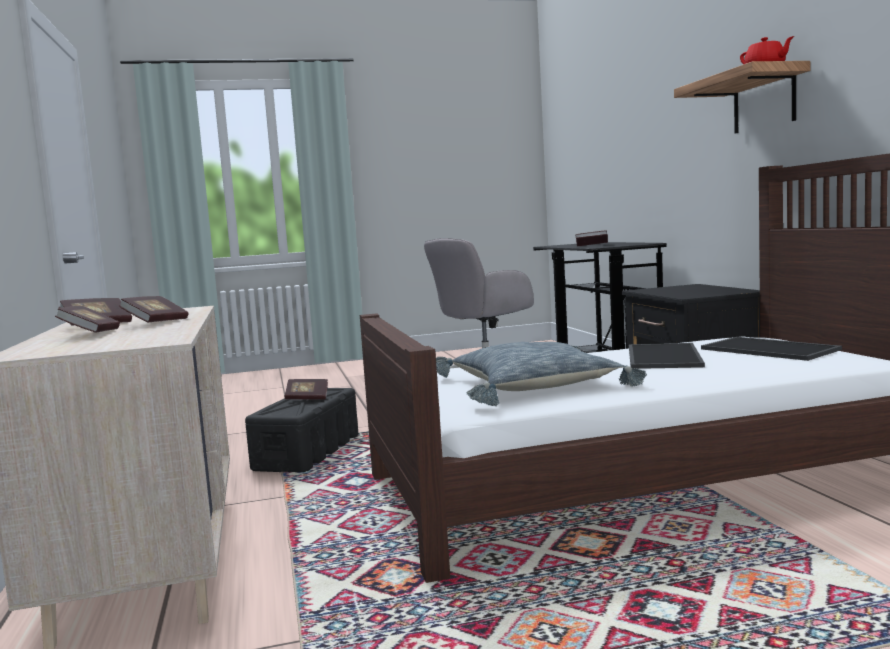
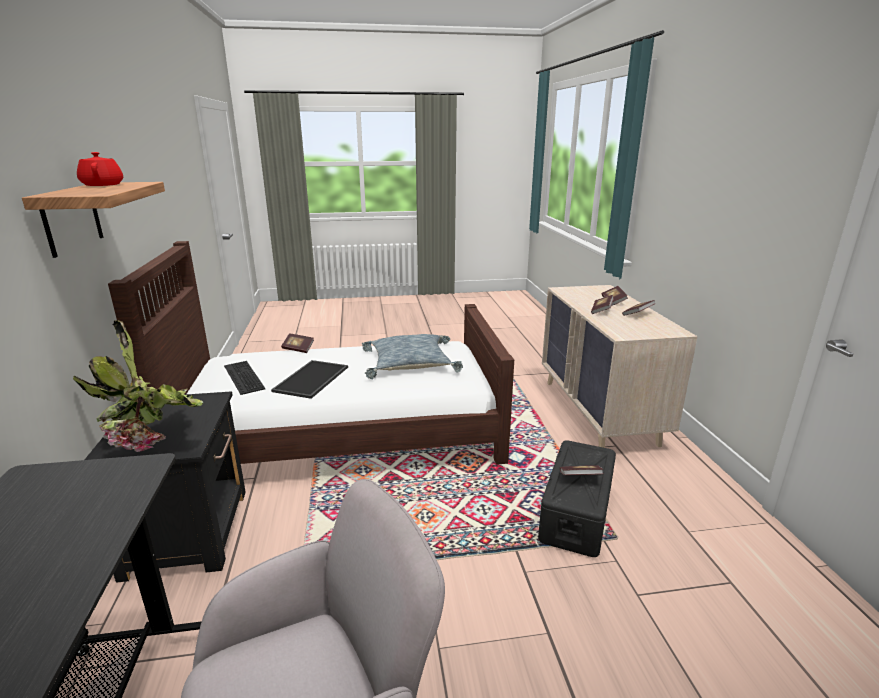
camera: 175 degrees left, 15 degrees up
(592, 245) = (74, 523): book -> book (298, 349)
(674, 289) = (157, 440): none -> potted plant
(771, 349) = (242, 377): tray -> keyboard

